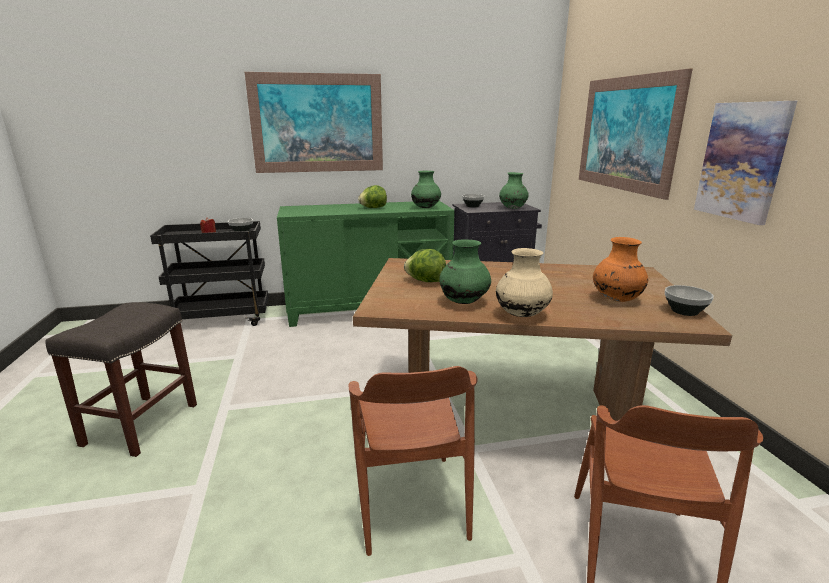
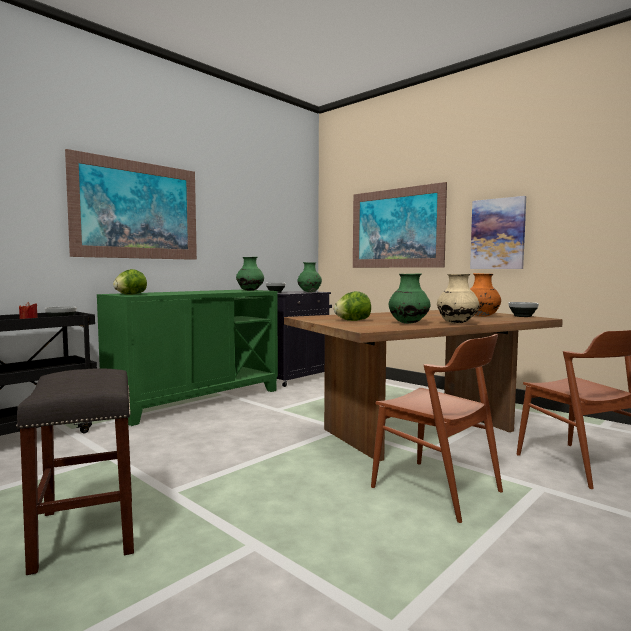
camera: 35 degrees left, 15 degrees down
(373, 208) = (203, 292): lettuce -> lettuce (130, 294)

